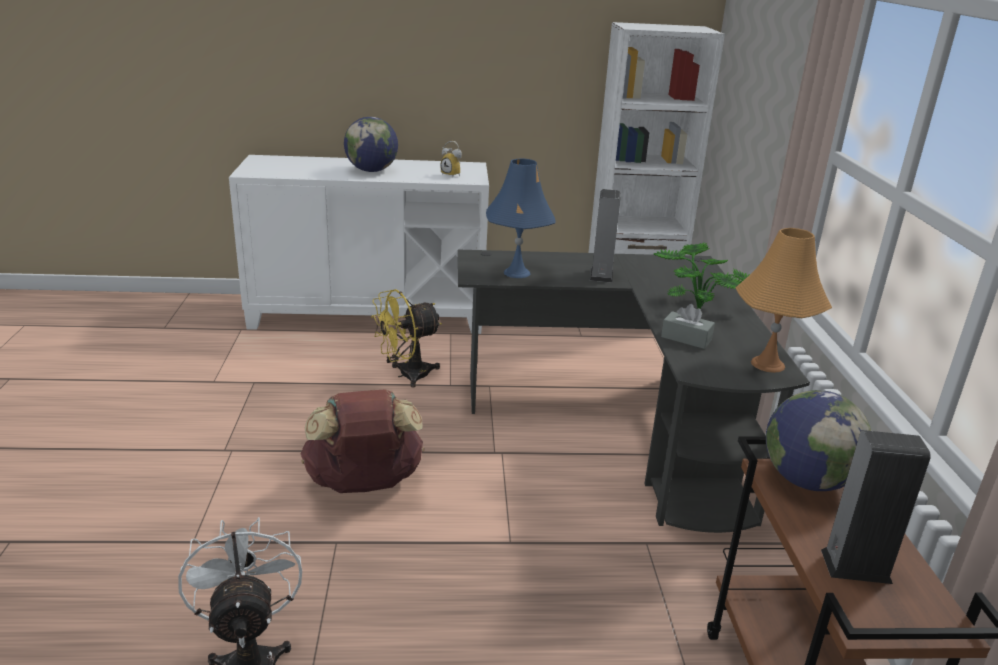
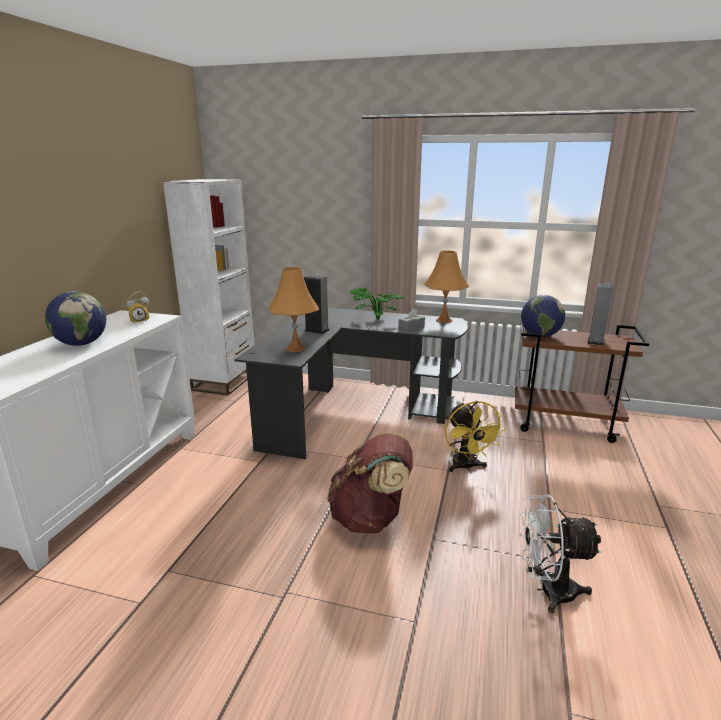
camera: 70 degrees left, 5 degrees down
(406, 375) = (230, 478): yellow fan -> yellow fan (466, 467)
(516, 273) = (295, 348): blue table lamp -> orange table lamp

